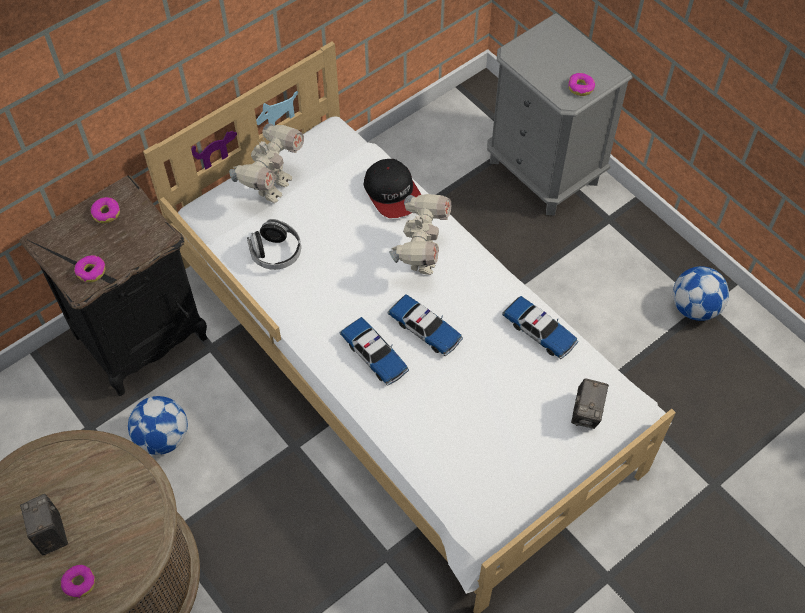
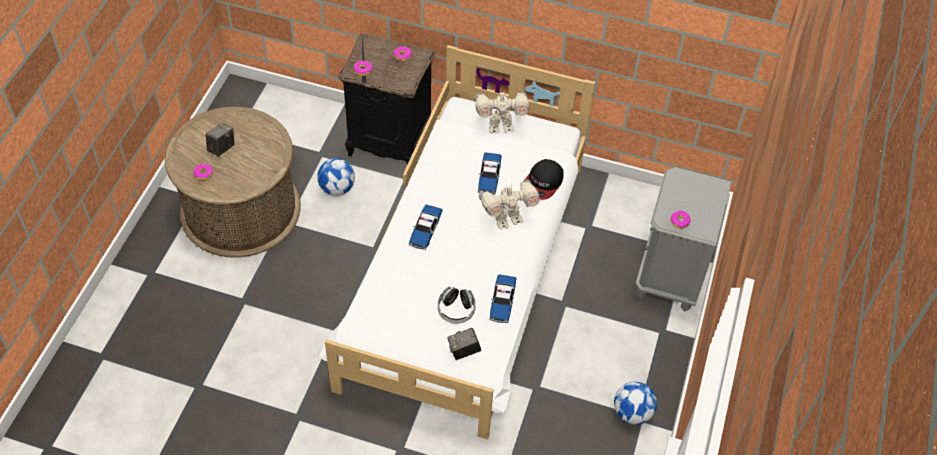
camera: 55 degrees right, 5 degrees down
(276, 253) = (457, 151): headphones -> headphones (456, 310)
(425, 329) = (460, 245): toy car -> toy car (489, 176)

